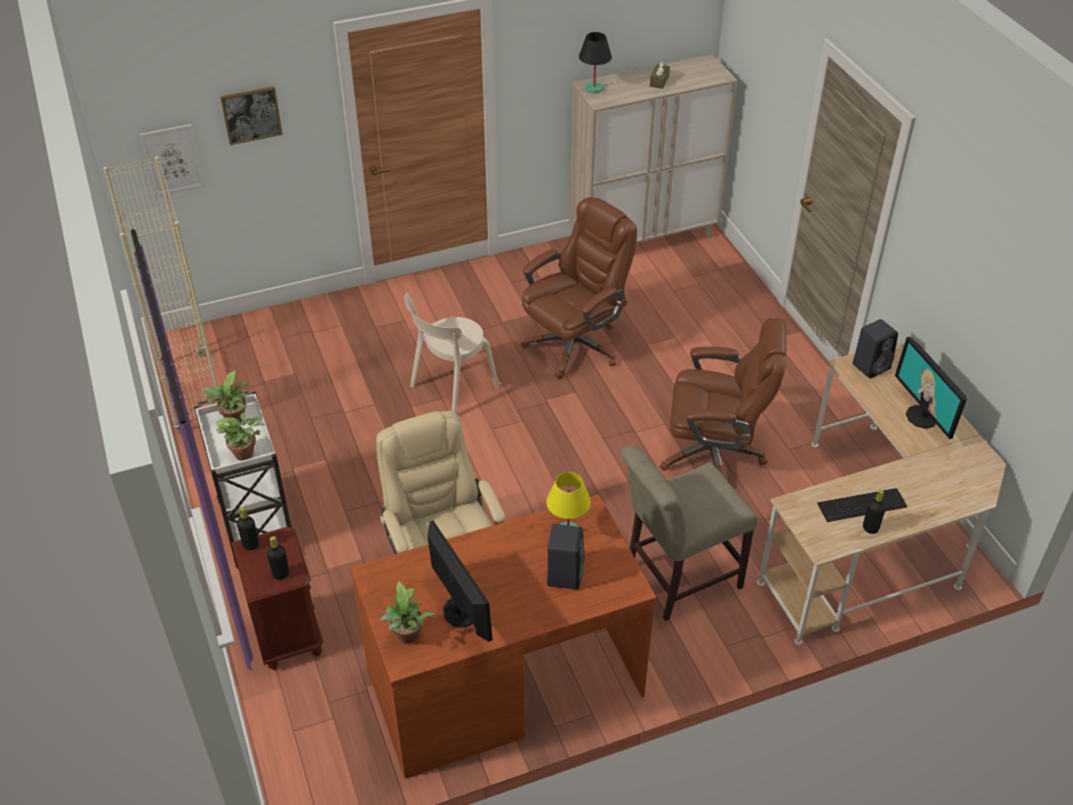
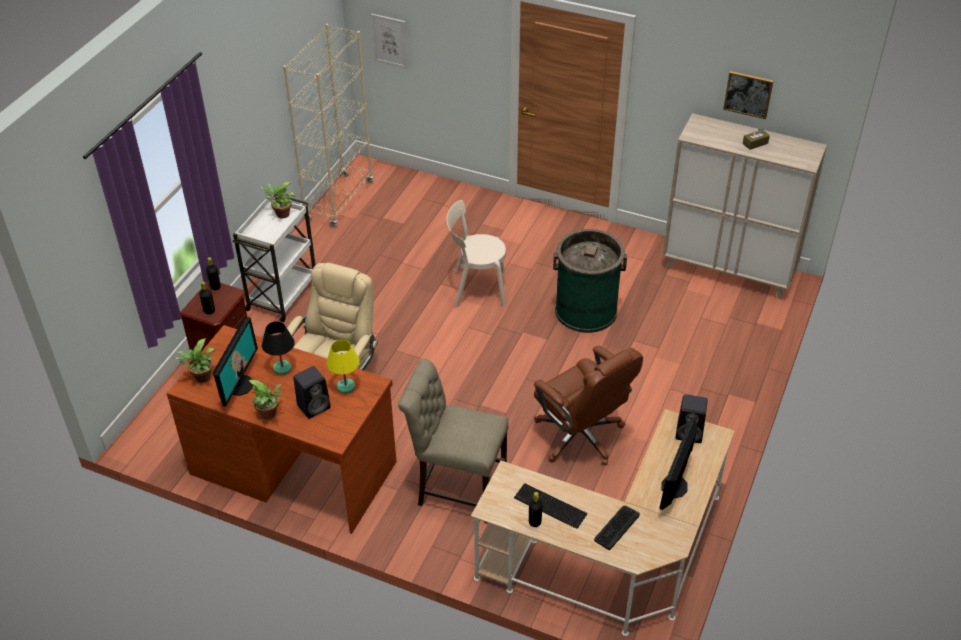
camera: 45 degrees right, 0 degrees up
(246, 453) = (264, 236): potted plant -> potted plant (270, 414)
(251, 115) = (445, 32): picture -> picture (748, 94)
(575, 345) = (586, 310): brown office chair -> green trash can
(593, 89) = (700, 125): black table lamp -> black table lamp (282, 368)
(930, 482) = (616, 527): none -> keyboard

